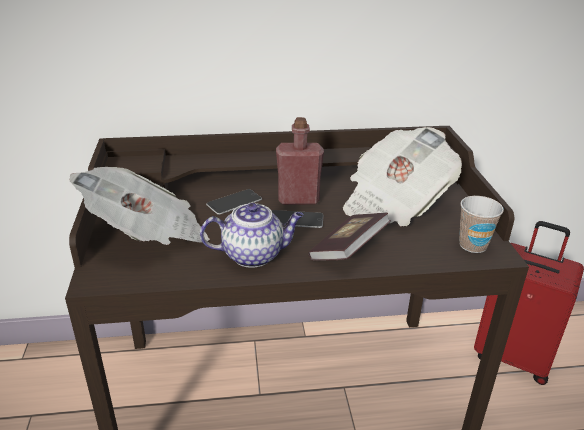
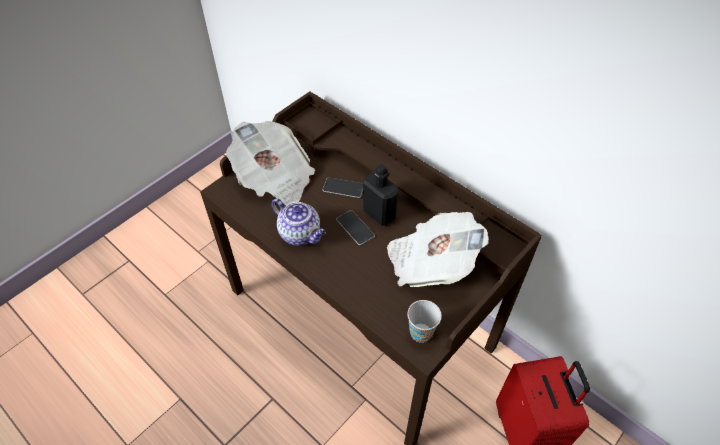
camera: 50 degrees right, 20 degrees up
(298, 199) = (379, 214): red bottle -> black bottle
(348, 250) = (348, 272): book -> none

